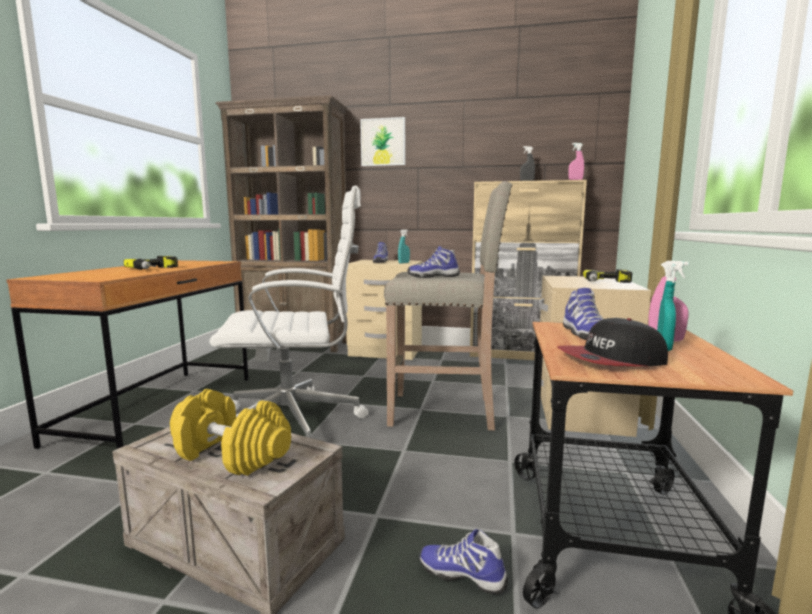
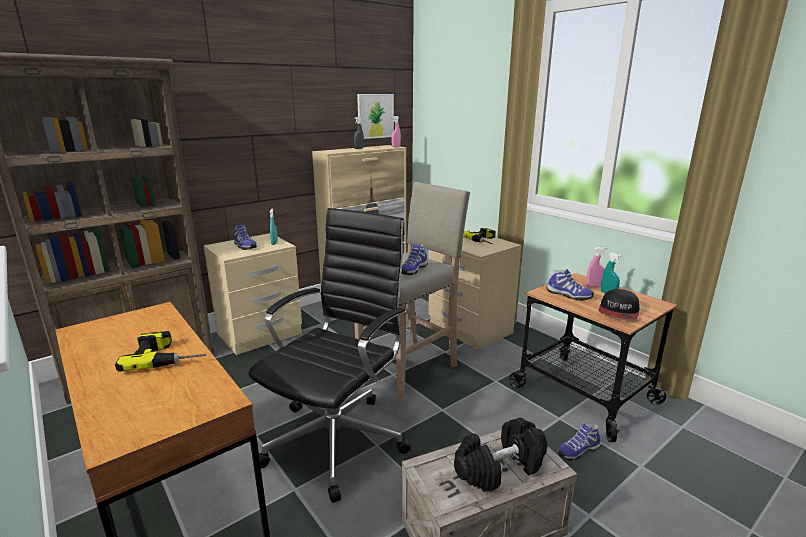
camera: 50 degrees left, 10 degrees up
(230, 454) = (499, 468): yellow dumbbell -> black dumbbell
(295, 423) = (338, 438): white office chair -> black office chair
(383, 142) = (209, 108): picture -> picture (375, 116)

